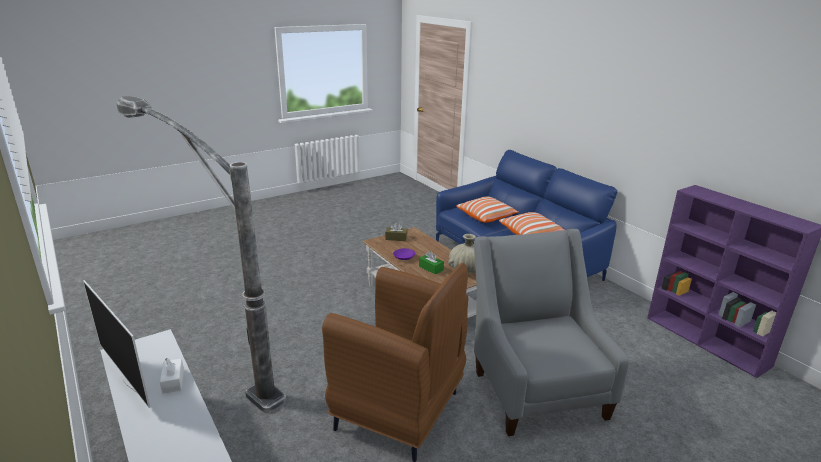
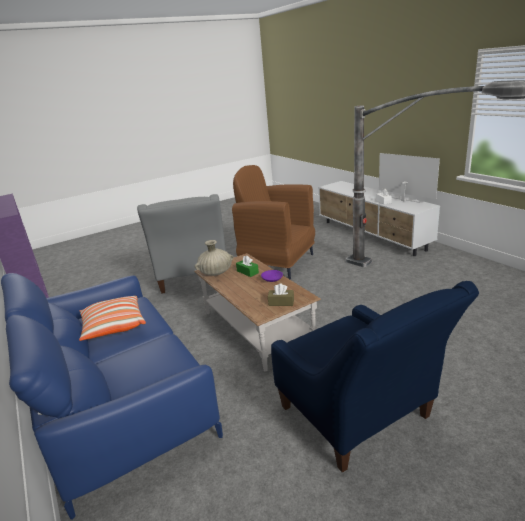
camera: 175 degrees left, 0 degrees up
(352, 247) = (361, 418): none -> blue armchair
(486, 217) = (146, 357): pillow -> none

